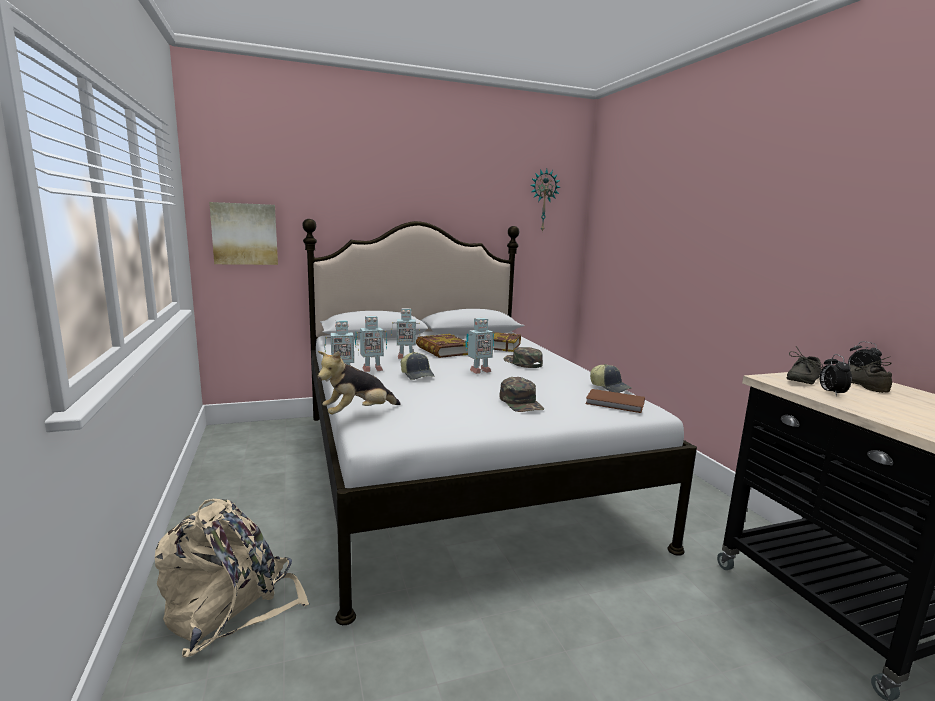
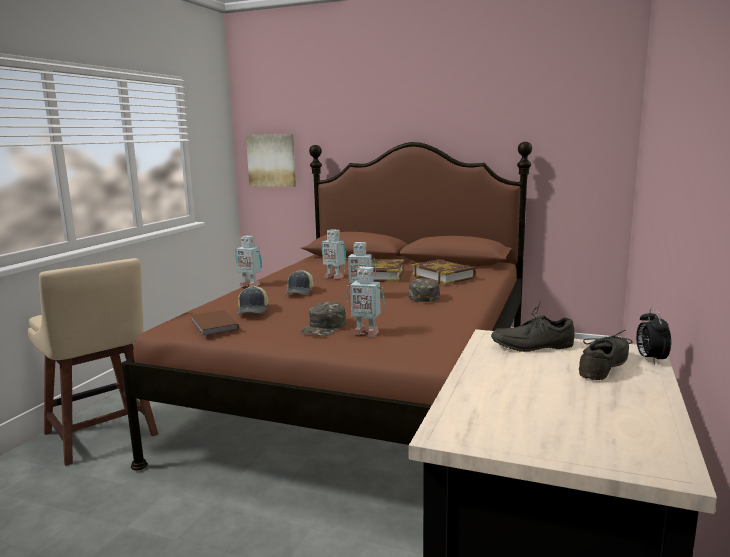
camera: 40 degrees right, 0 degrees up
(231, 608) = (101, 436): beige backpack -> beige stool
(358, 414) = (188, 311): plush toy -> none
(371, 369) = (282, 283): toy robot -> toy robot (365, 332)
(454, 471) = (365, 397): white bed -> brown bed
(543, 200) = (572, 108): wall clock -> none
(610, 387) = (449, 331): cap -> cap (253, 310)
(615, 403) = (407, 345): brown book -> brown book (213, 325)
(831, 393) = (507, 363): alarm clock -> none

